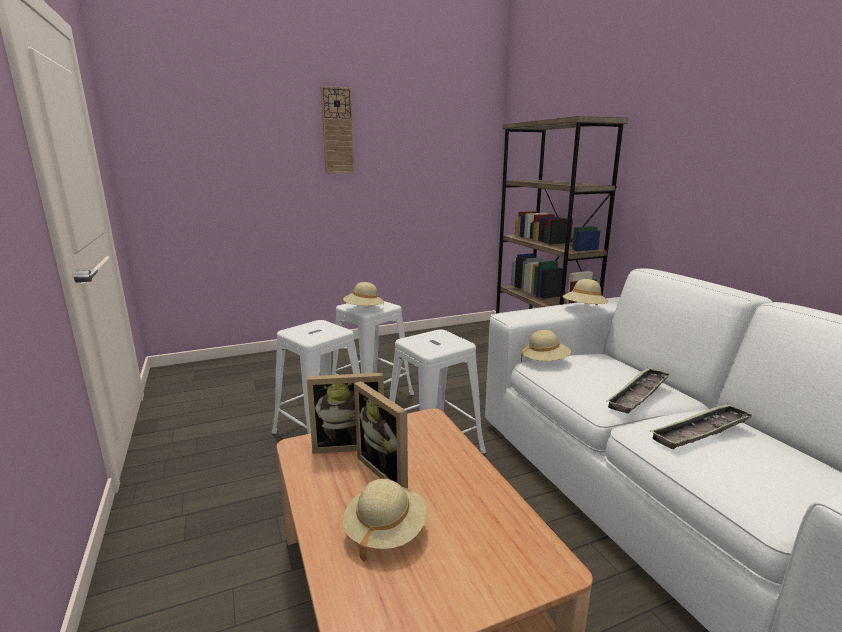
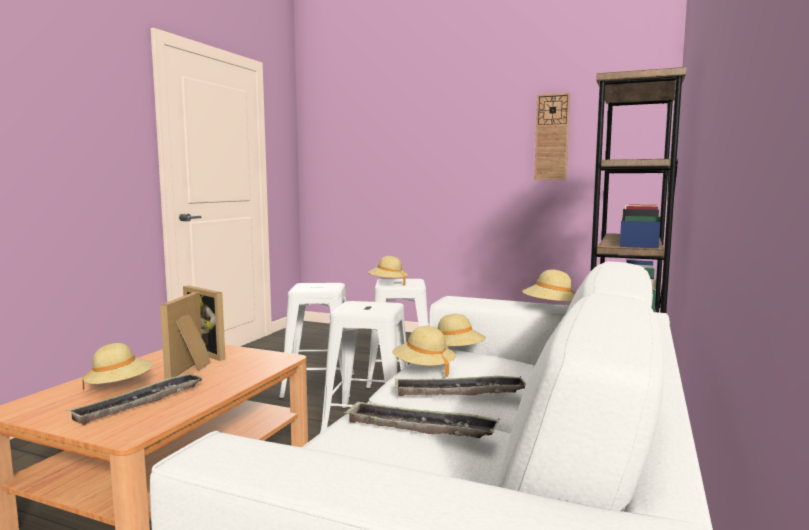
camera: 45 degrees right, 10 degrees down
(338, 131) = (467, 123): wall clock -> wall clock (552, 137)
(462, 533) = (140, 403): none -> tray
(574, 384) = (423, 369): none -> beige hat

